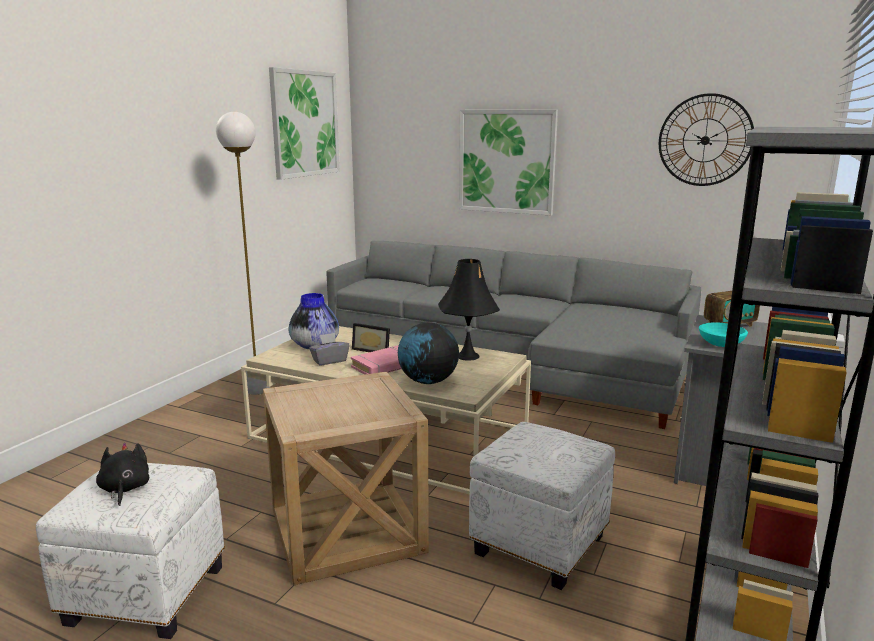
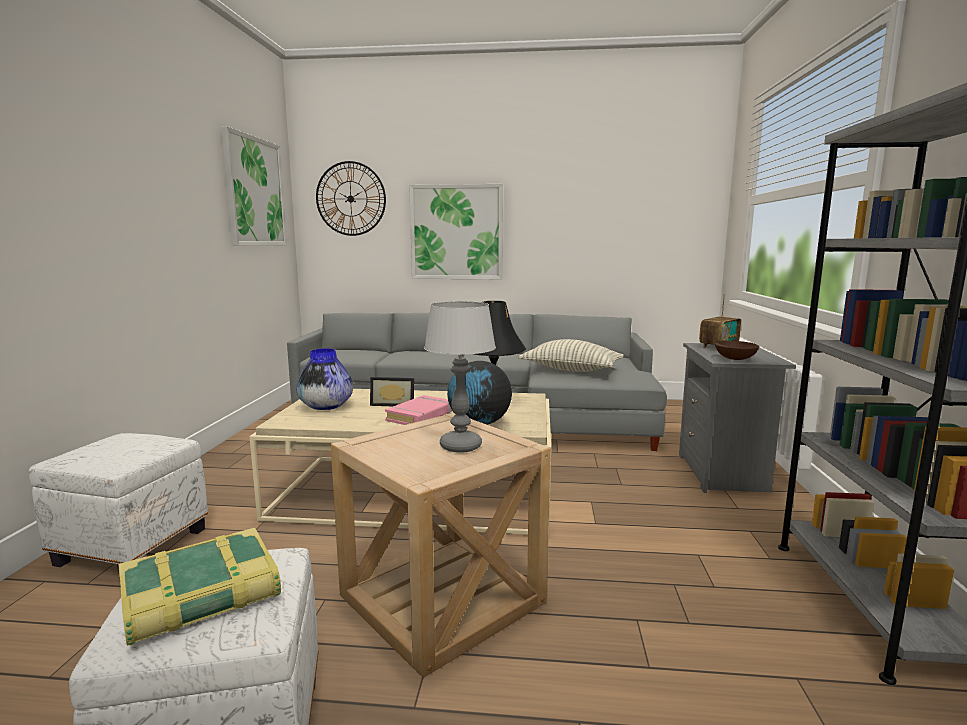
camera: 20 degrees left, 5 degrees down
(124, 489) = (201, 595): black plush toy -> book
(257, 390) = (239, 470): white floor lamp -> none
(329, 361) = (356, 418): grey tissue box -> none
(357, 406) = (460, 446): none -> table lamp
(539, 546) = (645, 571): white ottoman -> white ottoman (132, 547)
(587, 328) = (571, 370): none -> pillow
(705, 140) = (630, 208): wall clock -> wall clock (350, 199)
(721, 344) = (736, 359): turquoise bowl -> brown bowl

